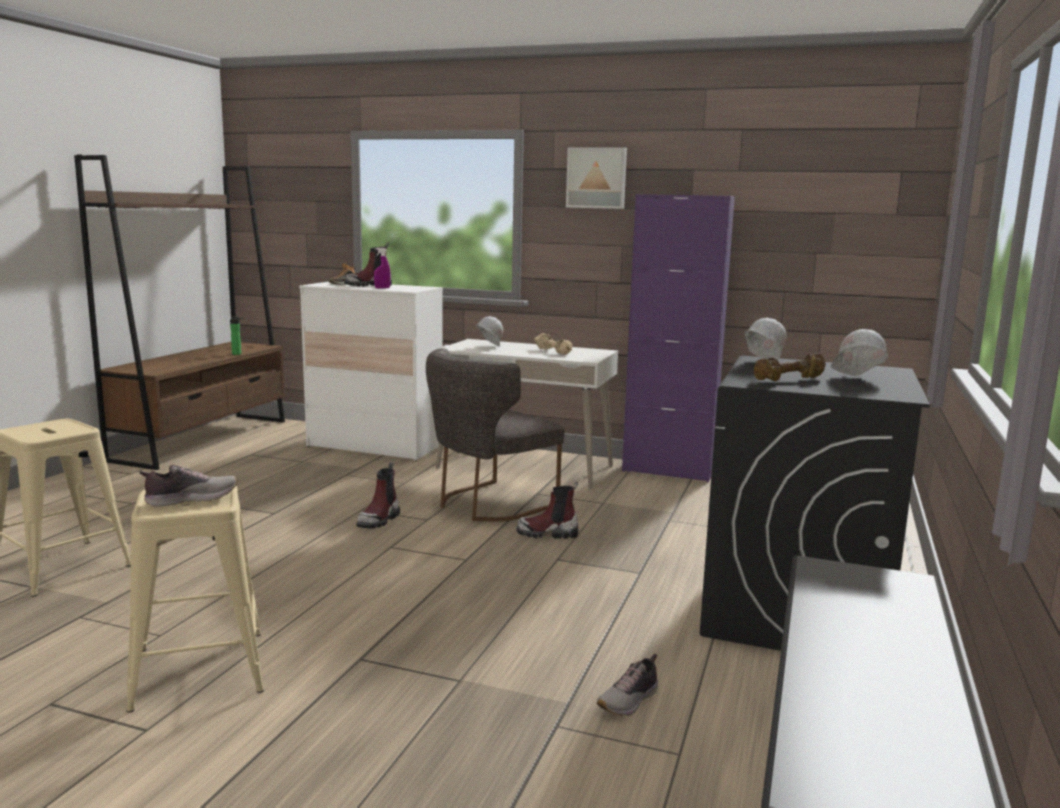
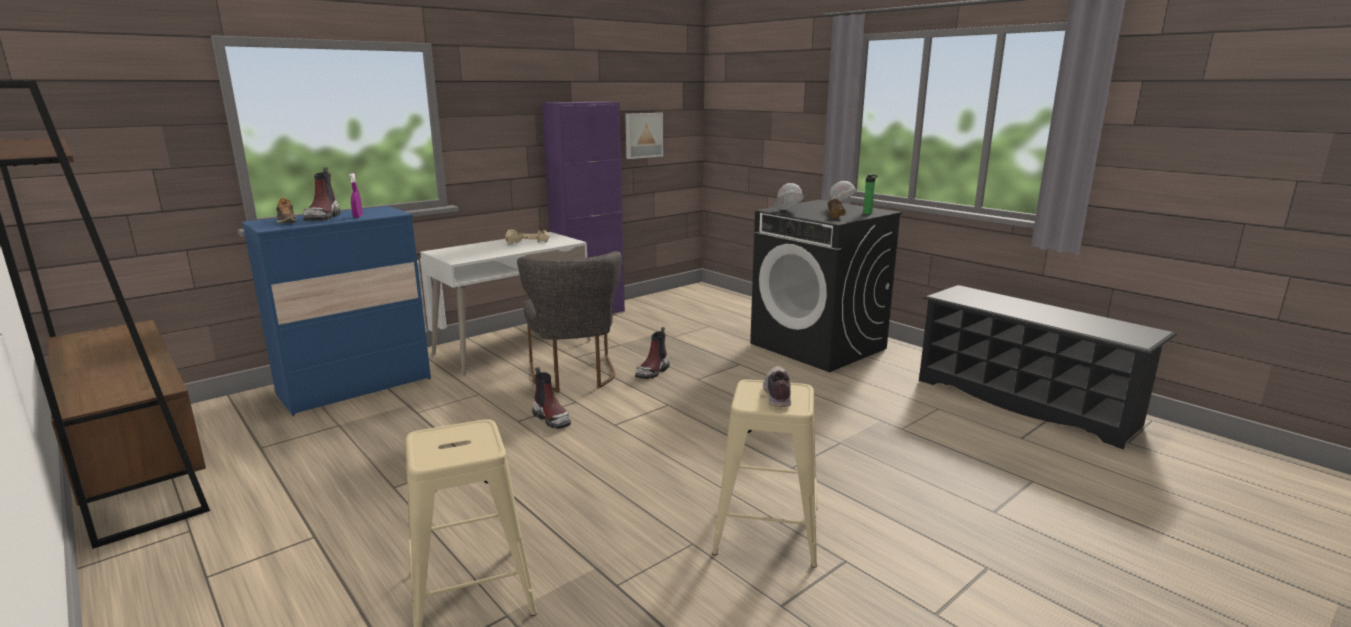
camera: 60 degrees left, 5 degrees up
(238, 354) = (152, 342): bottle -> bottle (868, 213)
(374, 446) = (355, 387): white dresser -> blue dresser
(488, 347) = (474, 252): white hard hat -> none
(596, 178) = (502, 89): picture -> picture (643, 135)
(629, 701) = (886, 406): shoe -> none

